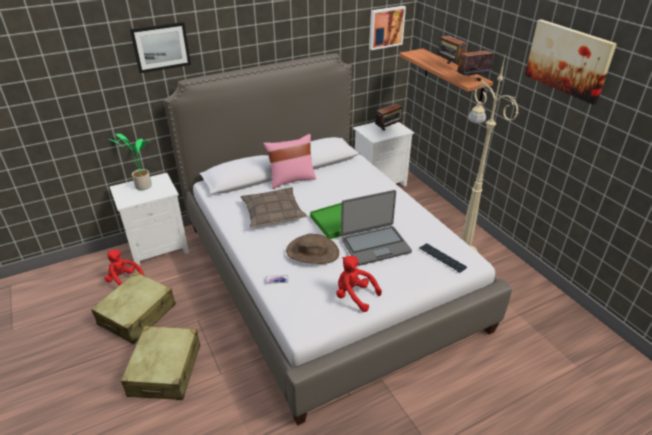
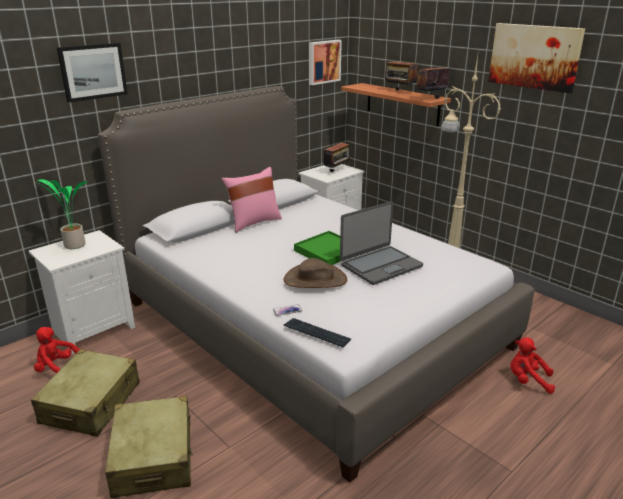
camera: 15 degrees left, 10 degrees down
(273, 213) = (248, 252): pillow -> none
(354, 296) = (385, 312): red plush toy -> red plush toy (527, 380)
(442, 258) = (457, 267): keyboard -> keyboard (316, 333)

